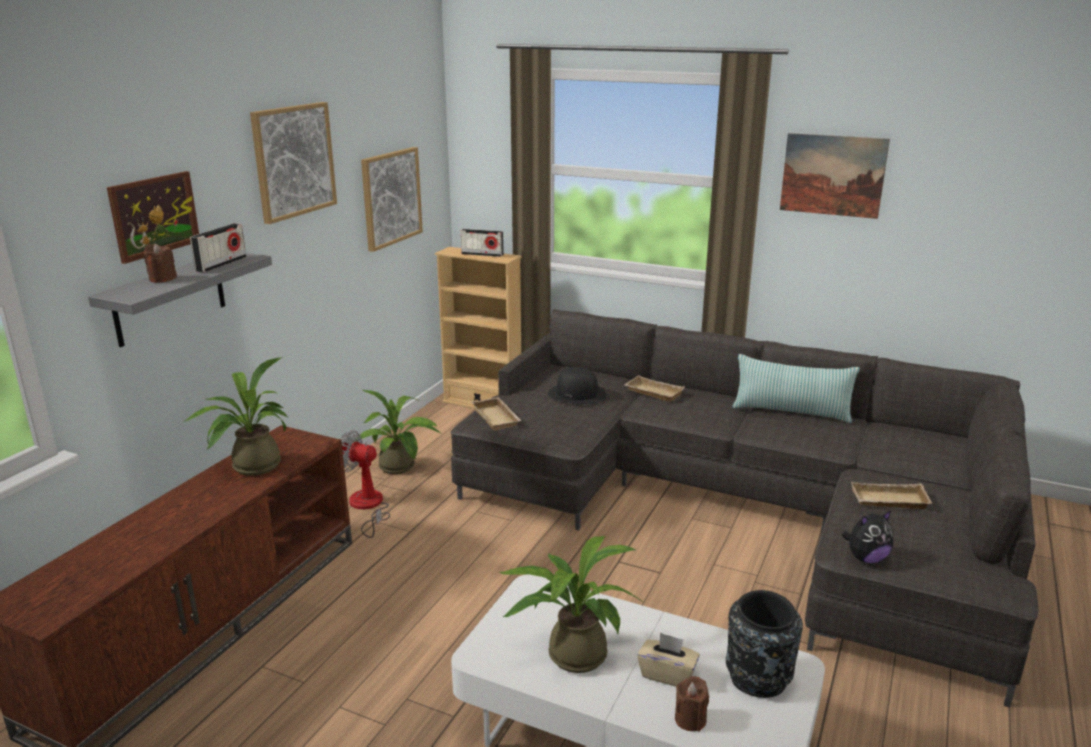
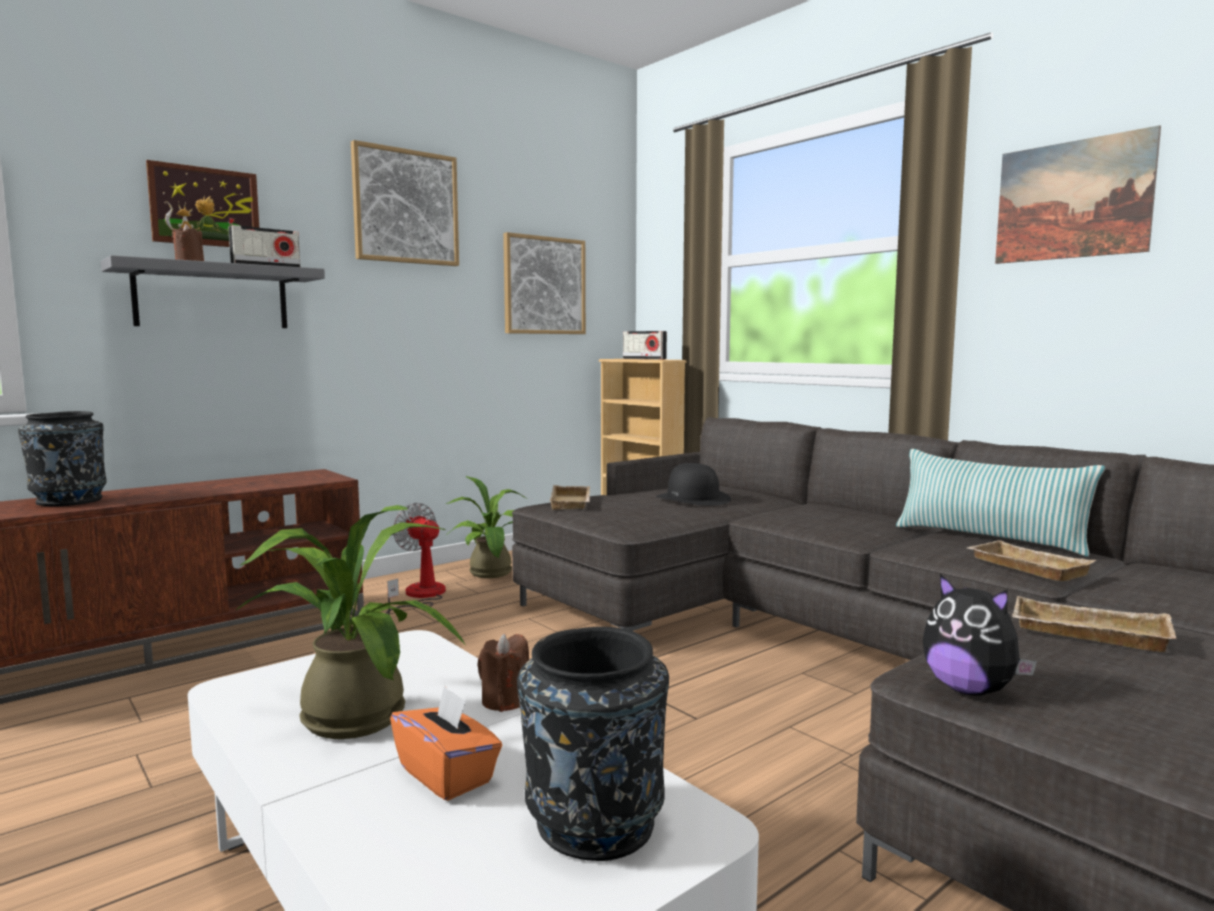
camera: 25 degrees right, 15 degrees down
(150, 529) = (69, 501): none -> black vase
(250, 467) = (239, 483): potted plant -> none
(652, 393) = (794, 506): beige tray -> beige tray (1024, 567)
(667, 674) = (447, 774): beige tissue box -> orange tissue box
(690, 719) = (391, 847): brown candle -> brown candle (505, 701)
(866, 558) = (970, 690): plush toy -> plush toy turned 45 degrees clockwise

